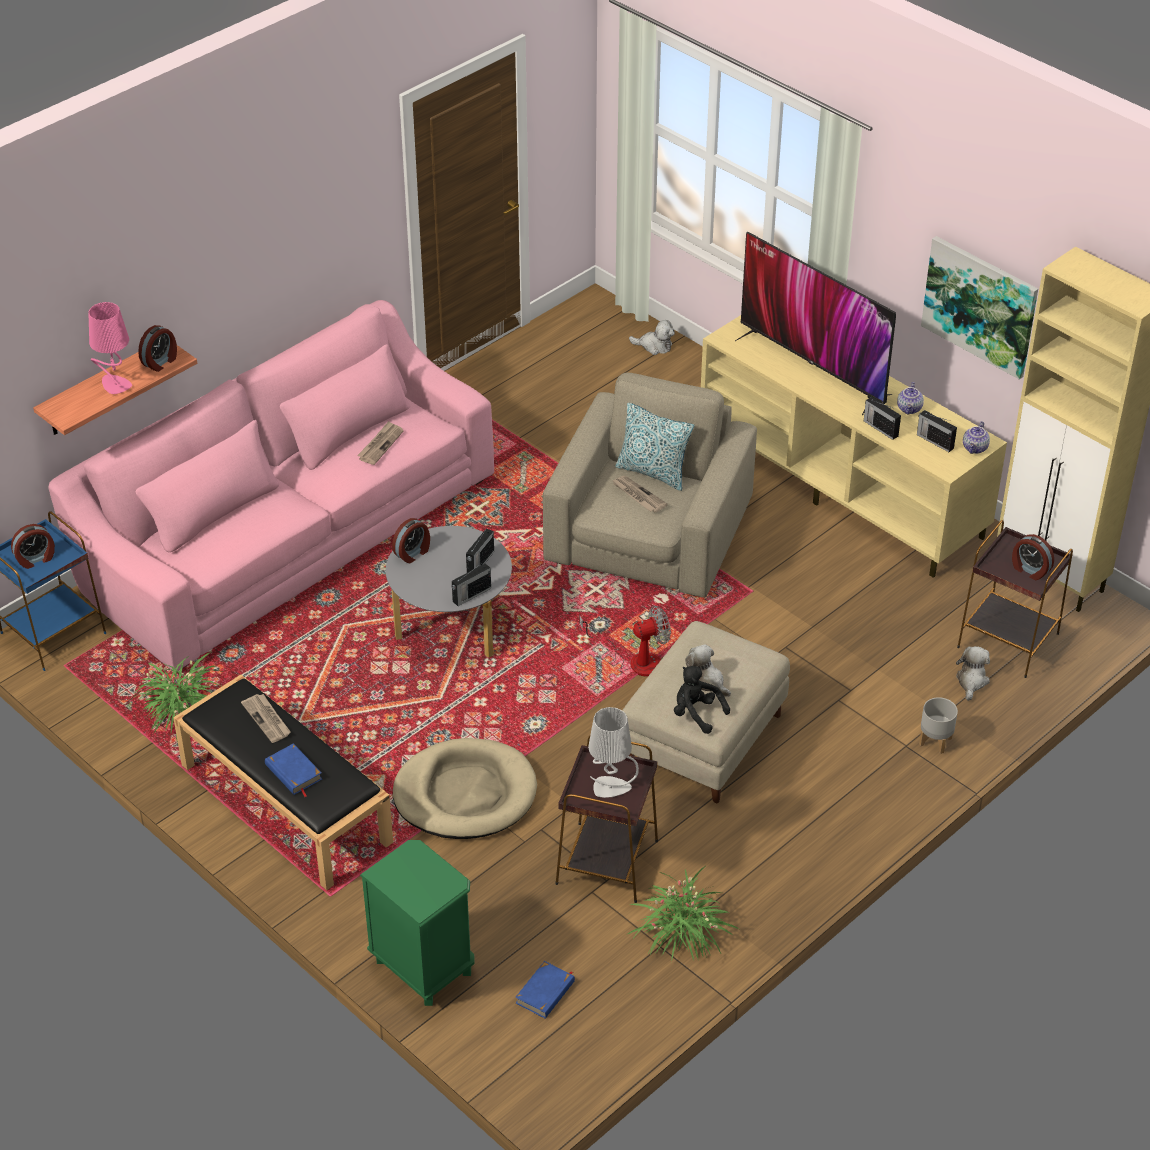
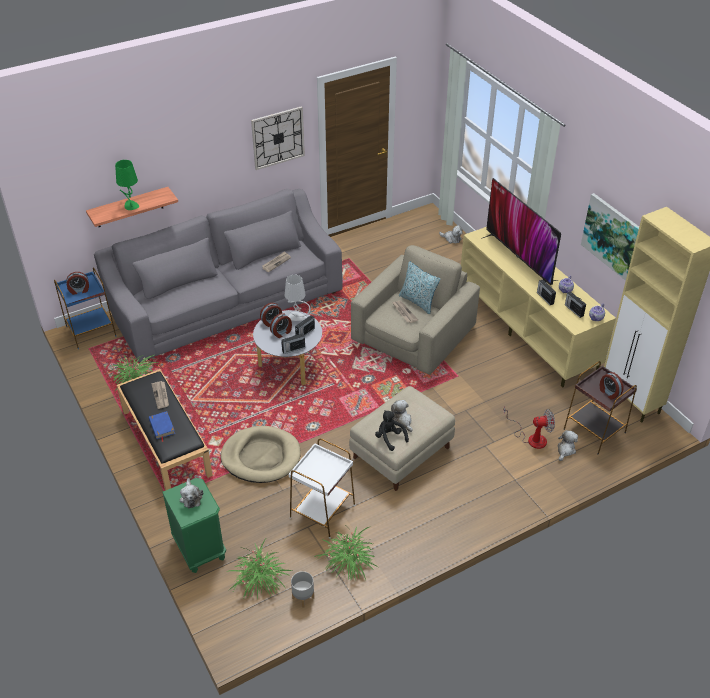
camera: 15 degrees right, 0 degrees up
(115, 385) = (131, 206): pink table lamp -> green table lamp
(160, 362) = (159, 198): alarm clock -> alarm clock (281, 332)
(289, 533) = (227, 302): pink sofa -> grey sofa
(341, 214) = (278, 137): none -> wall clock
(414, 872) = (191, 497): none -> plush toy
(545, 992) = (260, 580): blue book -> potted plant
(606, 863) = (322, 512): brown side table -> white side table
(611, 787) = (322, 471): grey table lamp -> grey table lamp (297, 317)
(635, 660) = (380, 401): fan -> fan (531, 437)
(935, 742) = (532, 481): grey planter -> grey planter (303, 598)

